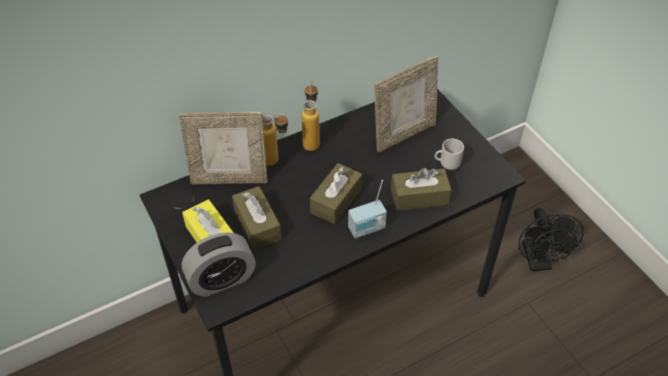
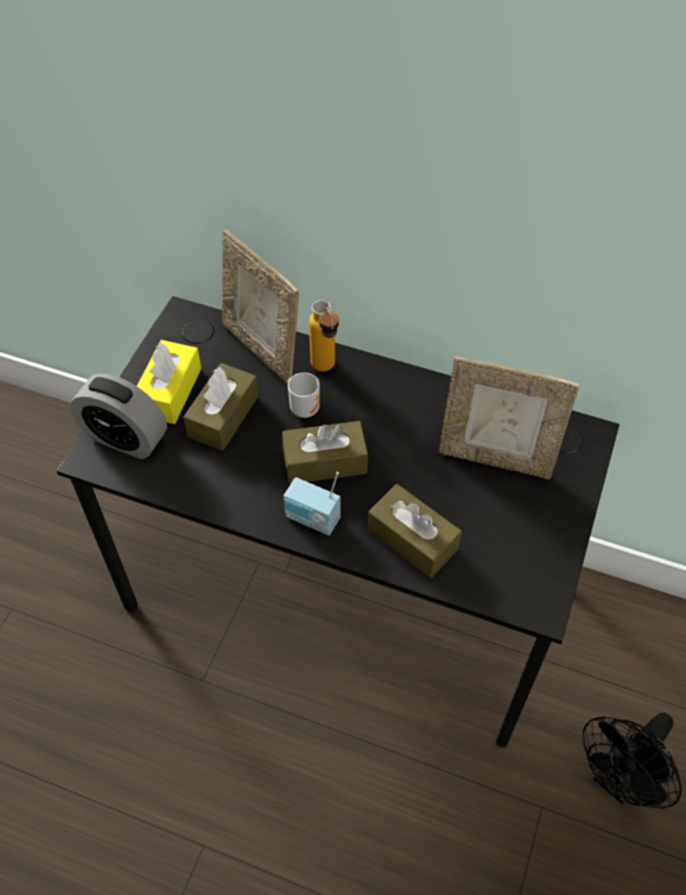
camera: 50 degrees right, 5 degrees up
(311, 140) = (390, 379): bottle -> none
(448, 164) = (496, 536): mug -> mug (304, 408)

